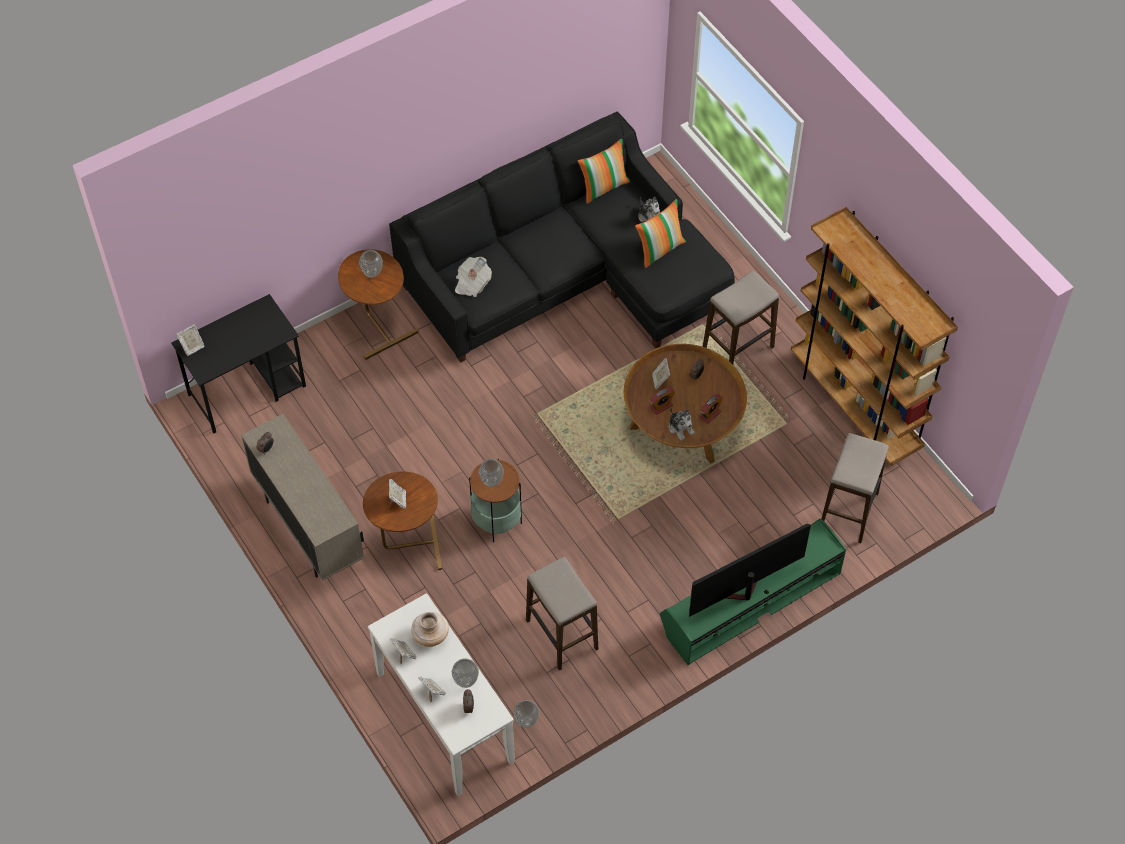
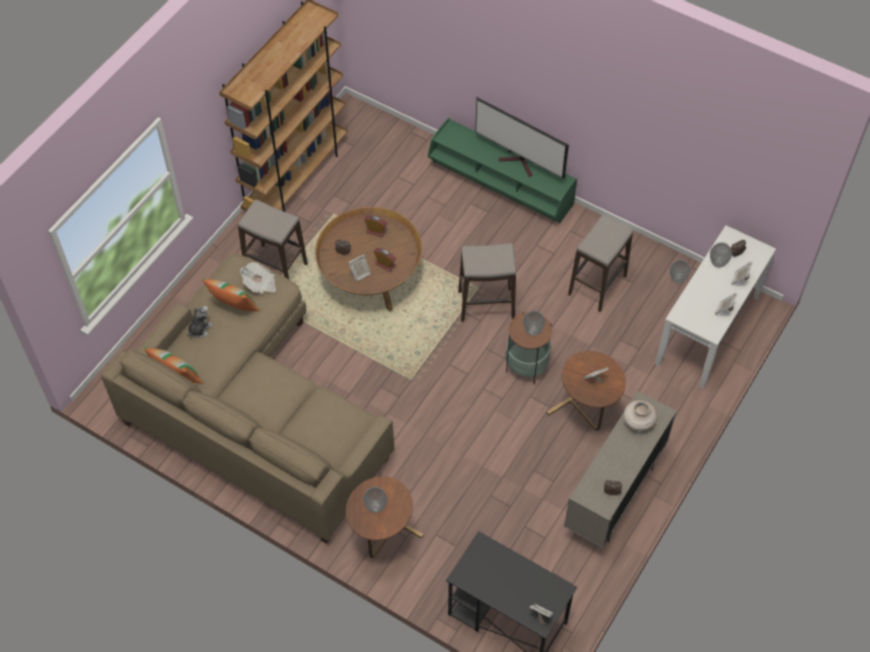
camera: 115 degrees left, 0 degrees up
(430, 636) = (698, 300): beige vase -> beige vase (638, 422)
(472, 283) = (336, 435): newspaper -> newspaper (260, 284)
(567, 277) = (256, 415): black sofa -> beige sofa
(680, 428) = (398, 245): plush toy -> none
(849, 511) = (392, 154): stool -> stool (486, 304)

